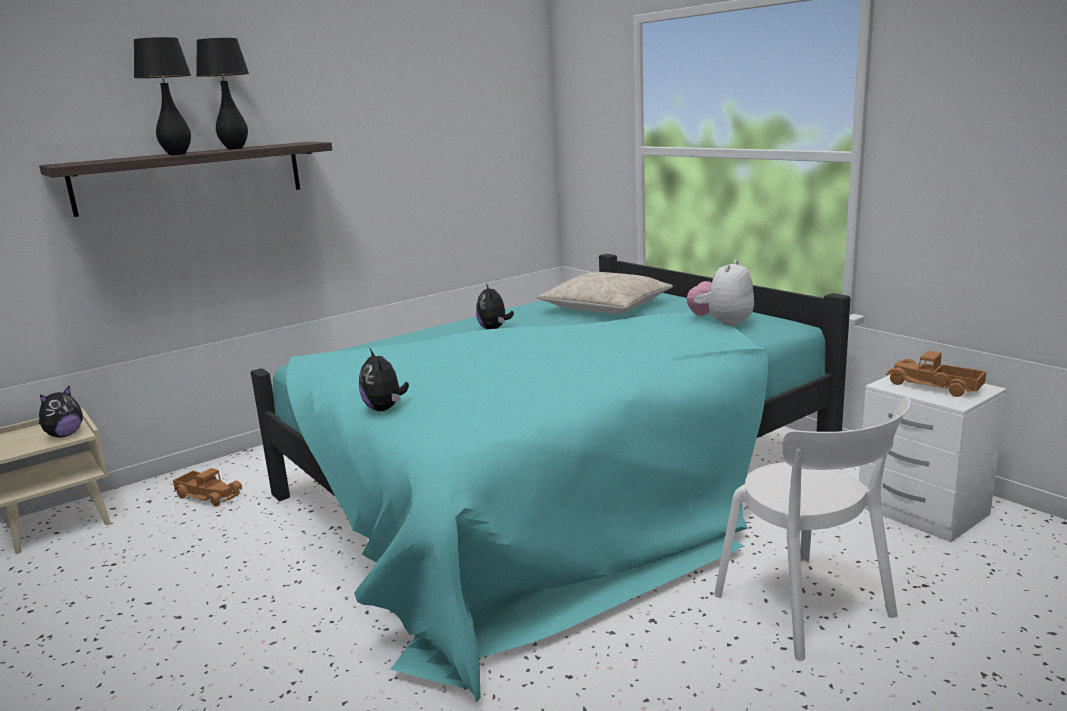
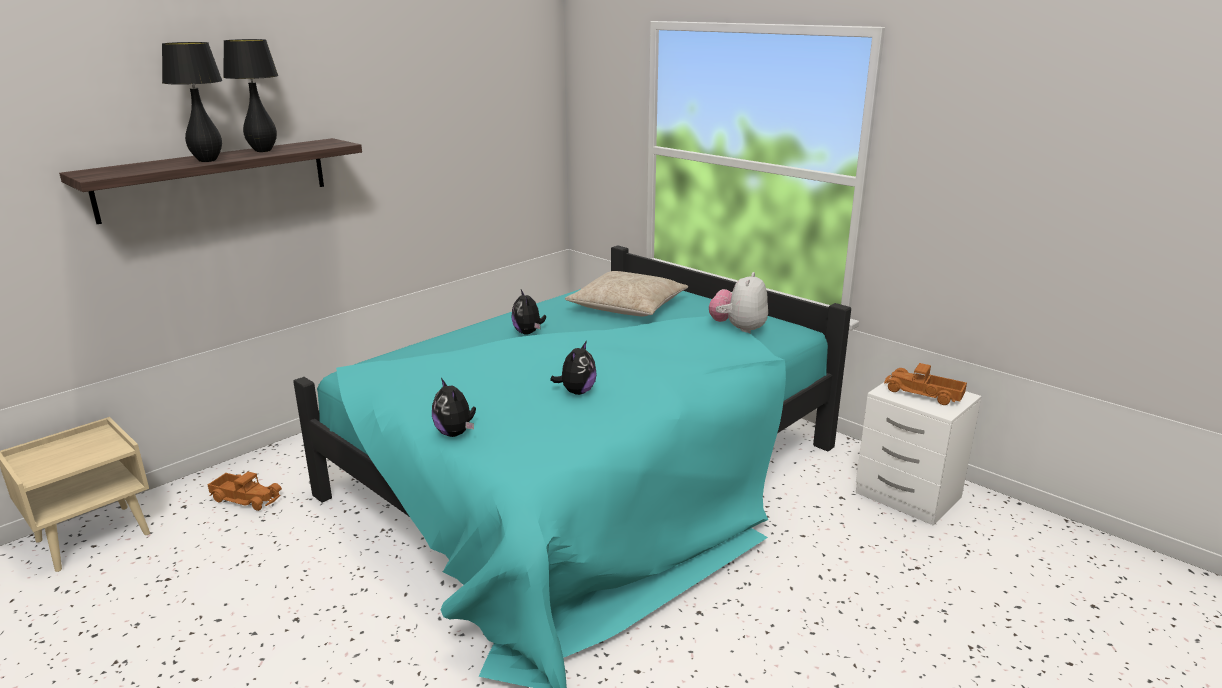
camera: 10 degrees left, 5 degrees up
(64, 435) = (100, 450): plush toy -> plush toy (577, 392)
(808, 609) = (827, 595): white chair -> none

